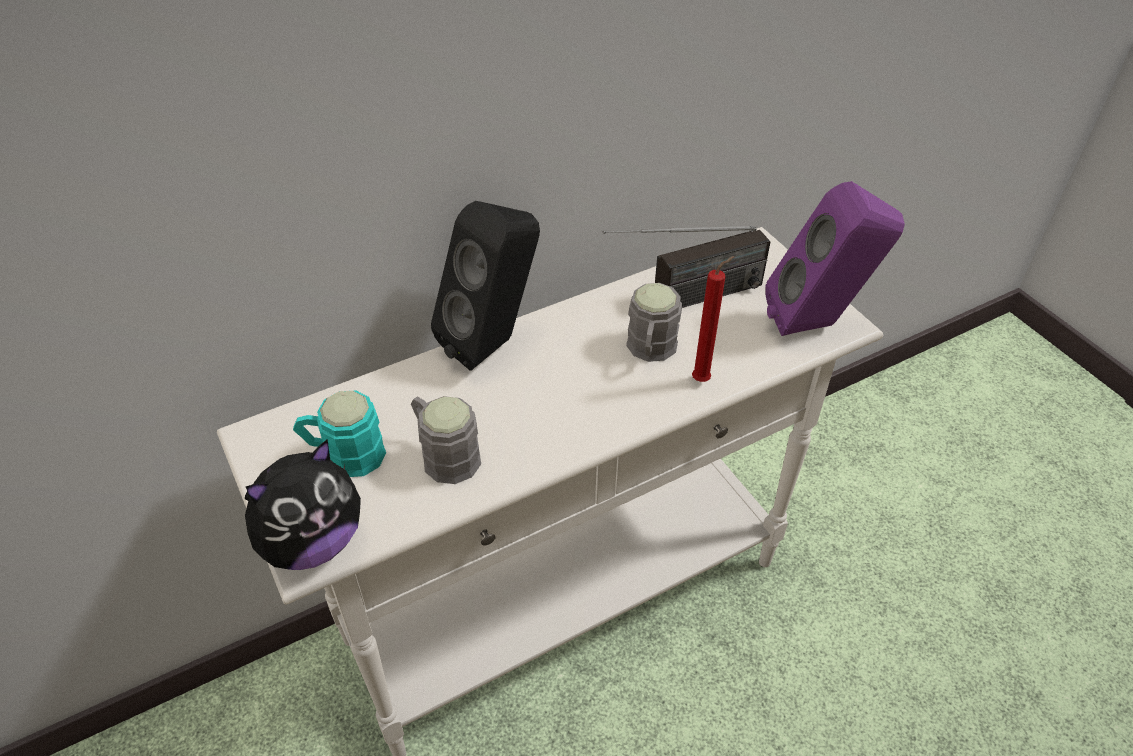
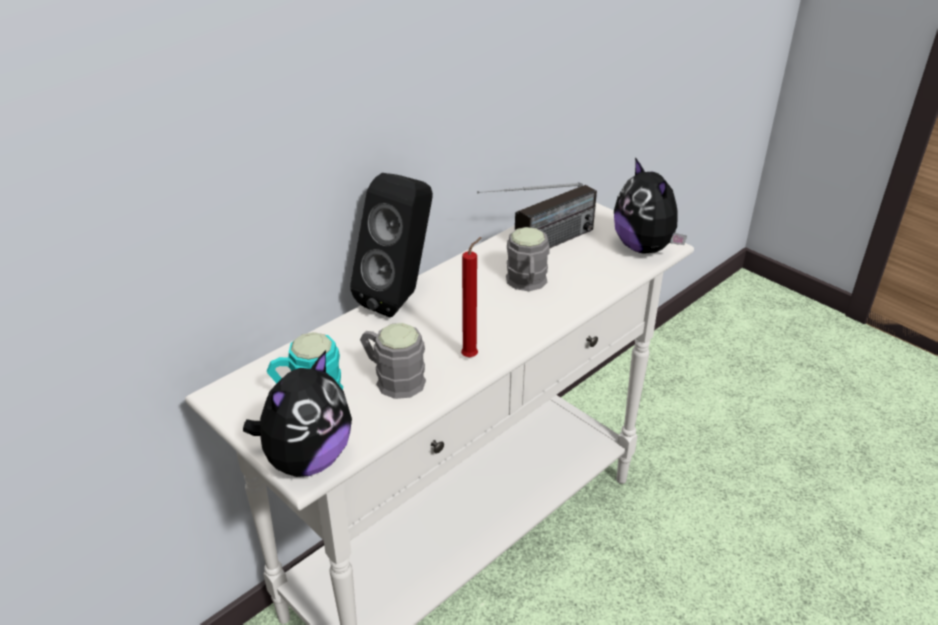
camera: 15 degrees left, 10 degrees down
(703, 379) = (576, 296): red candle -> red candle (472, 356)
(818, 323) = (645, 247): purple speaker -> plush toy

